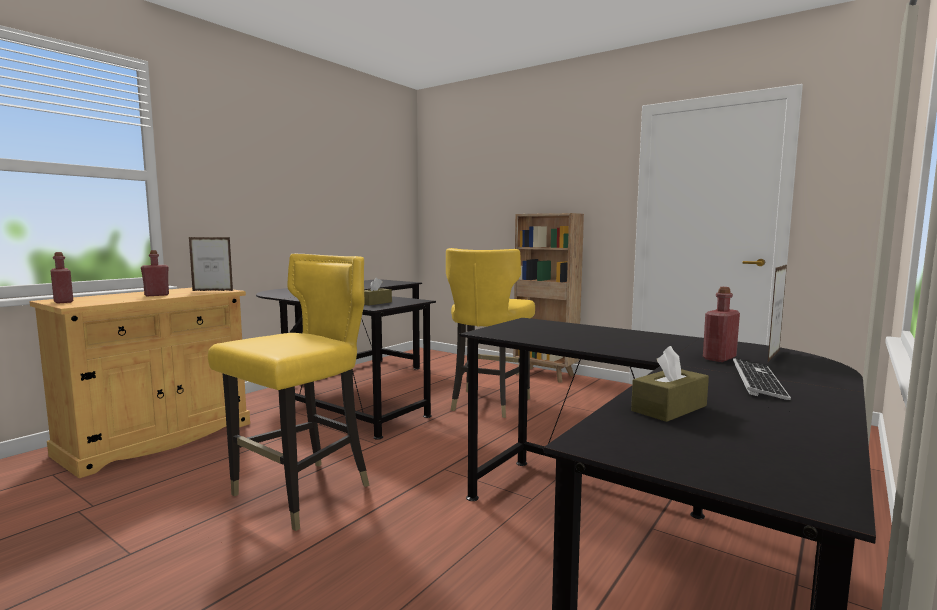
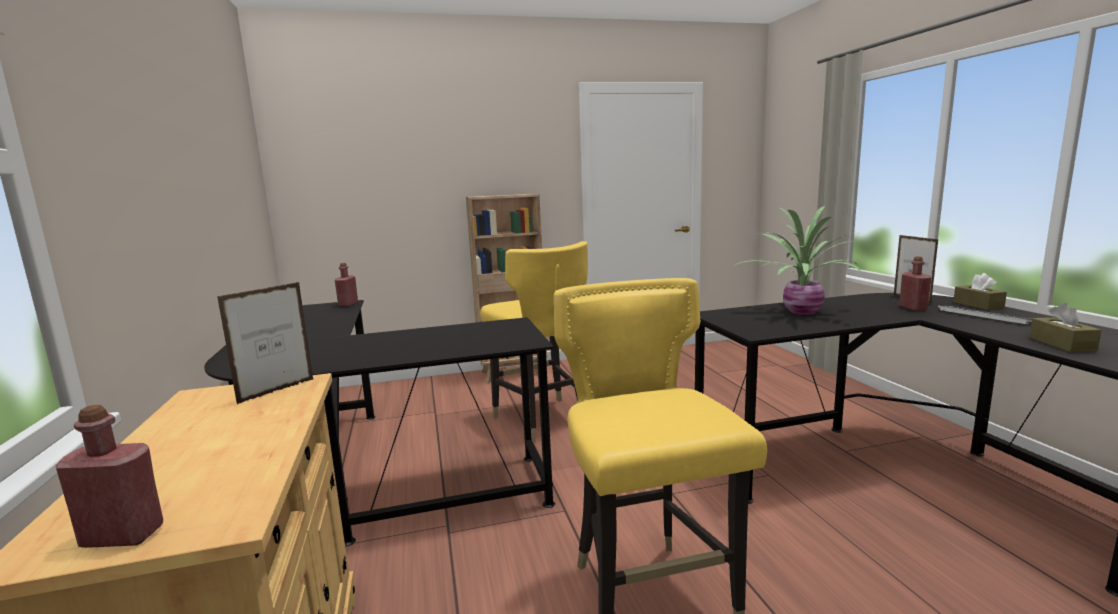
camera: 50 degrees left, 5 degrees up
(156, 295) = (237, 434): red bottle -> red bottle (348, 304)
(375, 303) = (495, 337): brown tissue box -> brown tissue box (978, 305)
(596, 334) = (800, 311): none -> potted plant

